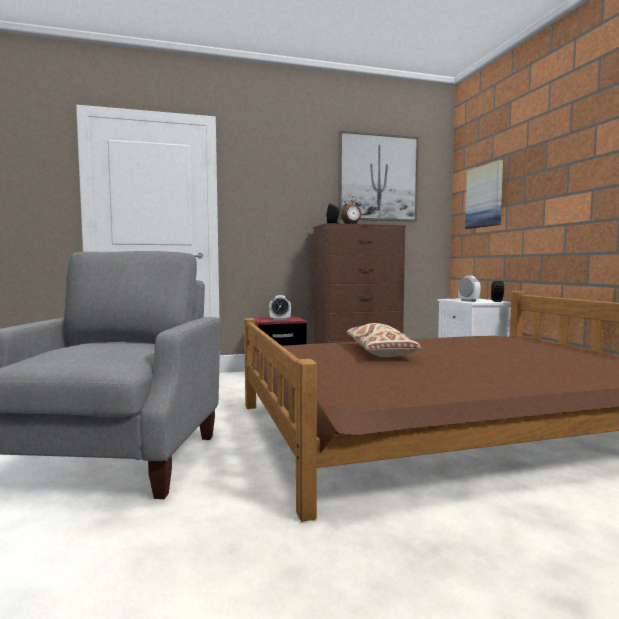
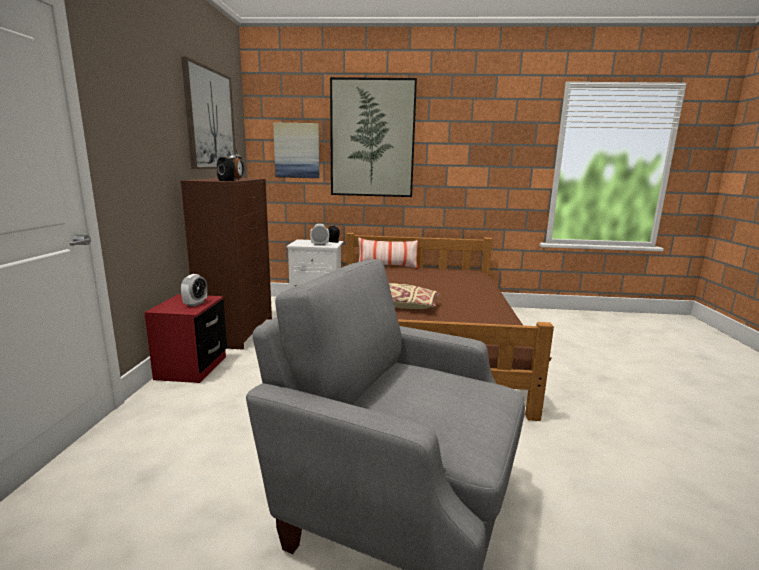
camera: 70 degrees left, 10 degrees up
(548, 341) = (387, 266): none -> pillow
(552, 163) = (372, 139): none -> picture

